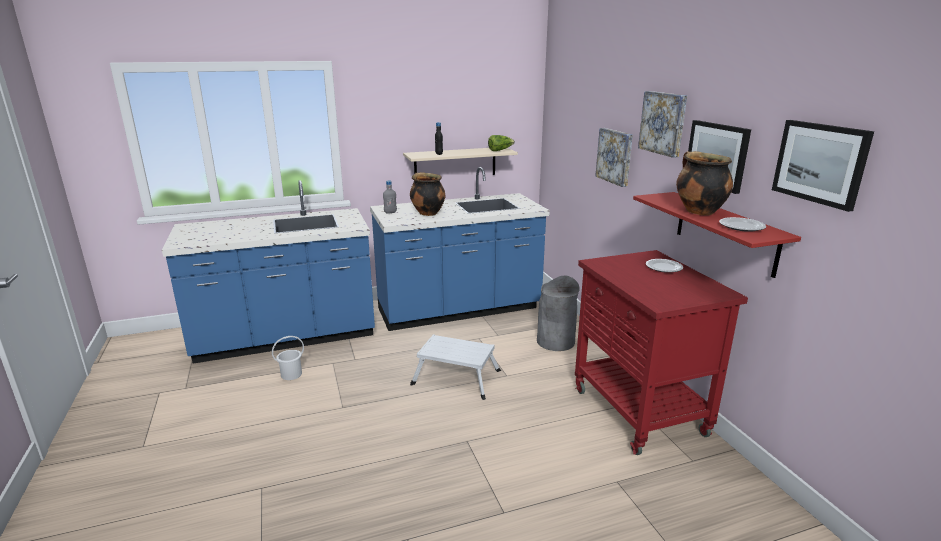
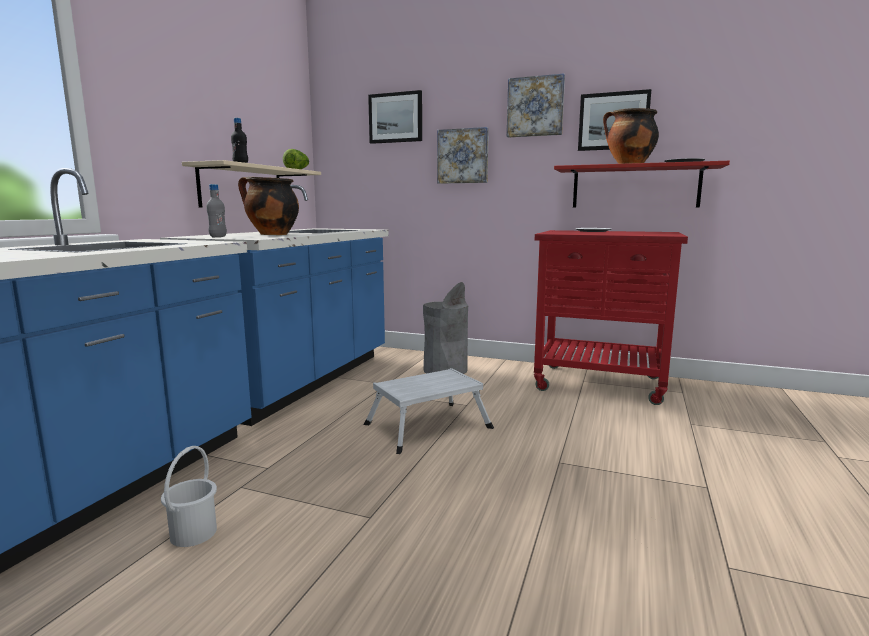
camera: 50 degrees left, 10 degrees down
(820, 163) = (729, 101): picture -> picture (396, 118)

